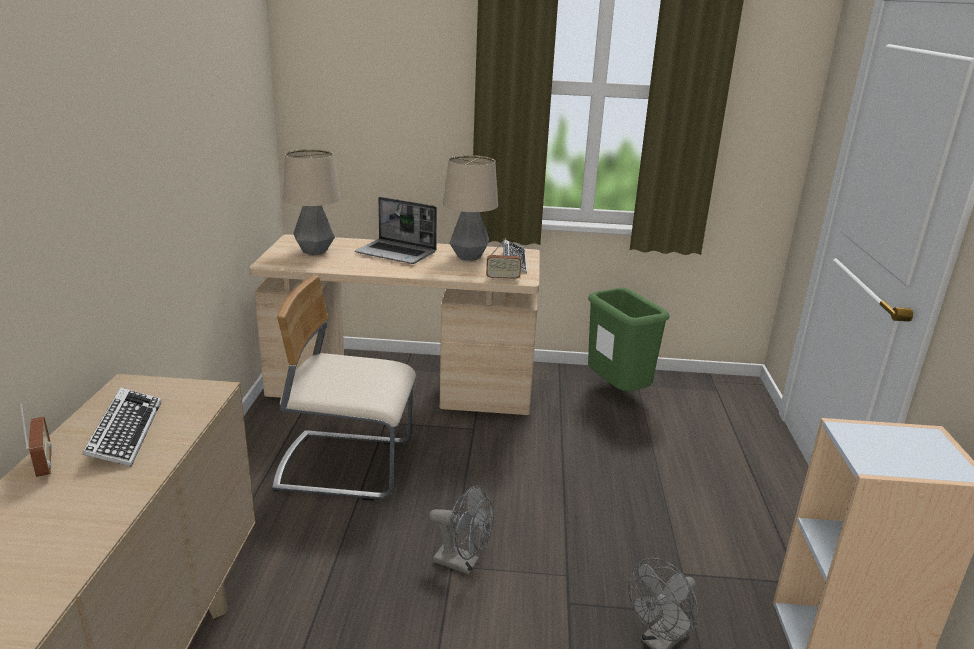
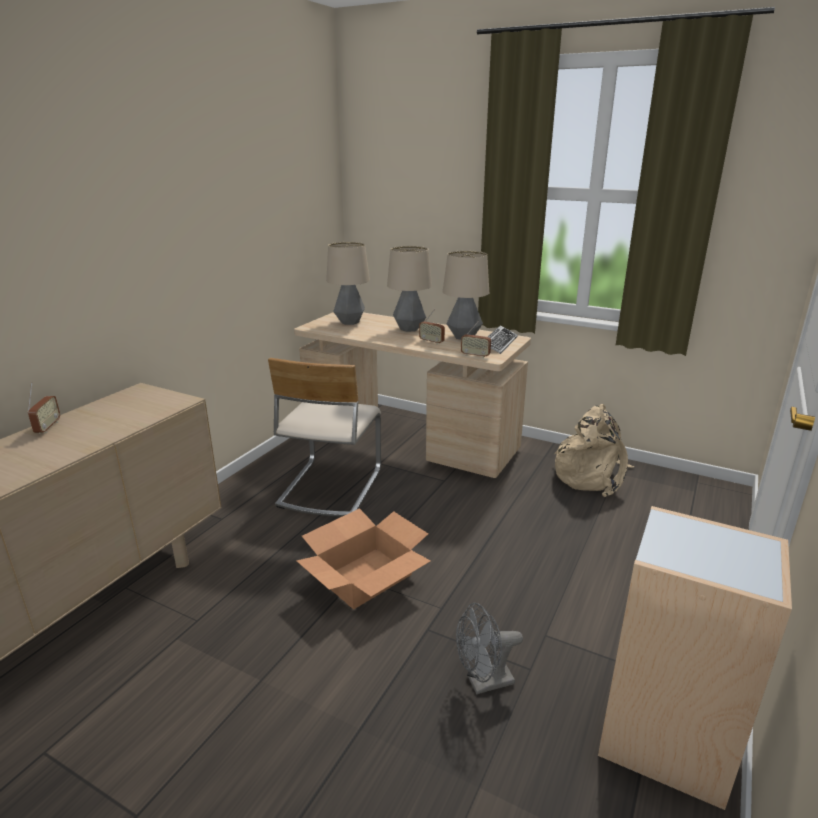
camera: 25 degrees right, 0 degrees up
(125, 432) = (108, 417): keyboard -> none
(345, 465) = (329, 488): beige chair -> beige chair turned 105 degrees counterclockwise
(397, 253) = (409, 329): laptop -> table lamp
(438, 267) = (431, 342): none -> radio
(463, 563) = (365, 577): grey fan -> cardboard box
(617, 393) = (591, 475): green trash can -> beige backpack

